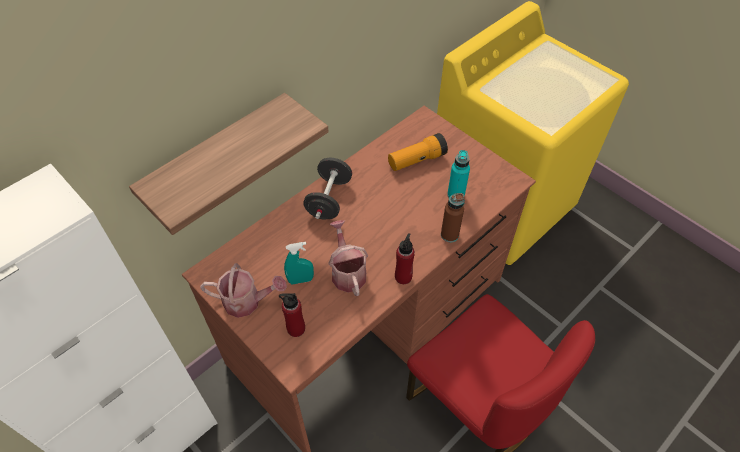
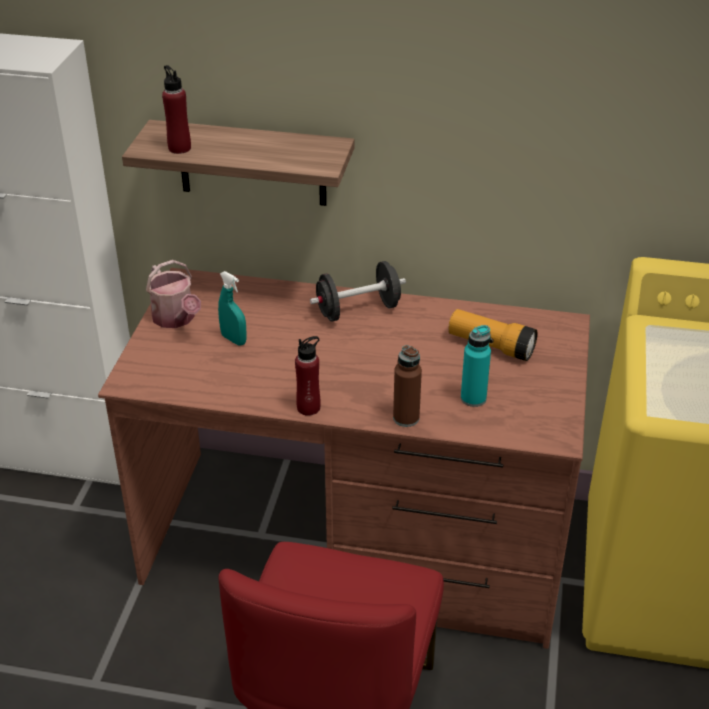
camera: 55 degrees right, 15 degrees down
(296, 328) = (173, 363): red bottle -> red bottle (179, 148)
(347, 272) = (275, 365): watering can -> none

